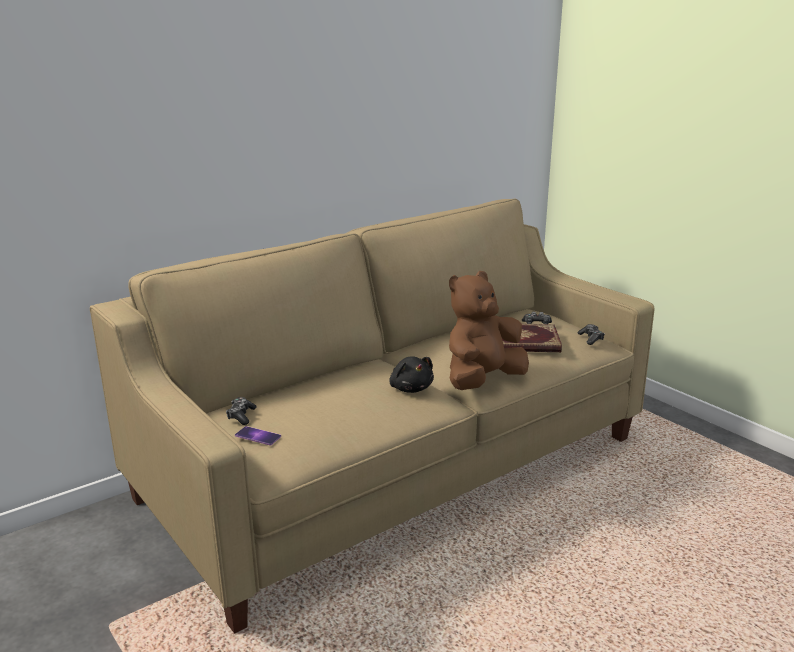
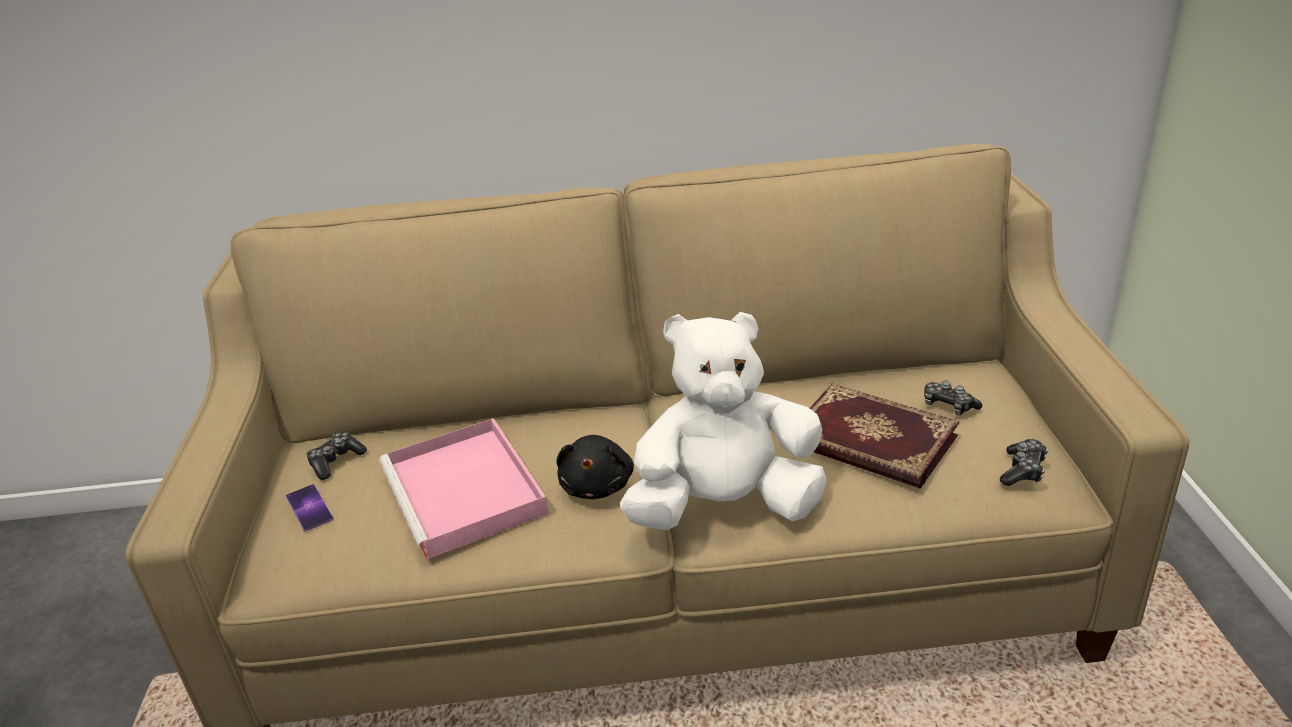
camera: 35 degrees right, 10 degrees up
(346, 406) = (466, 493): none -> pink tray
(482, 381) = (725, 506): brown plush toy -> white plush toy

